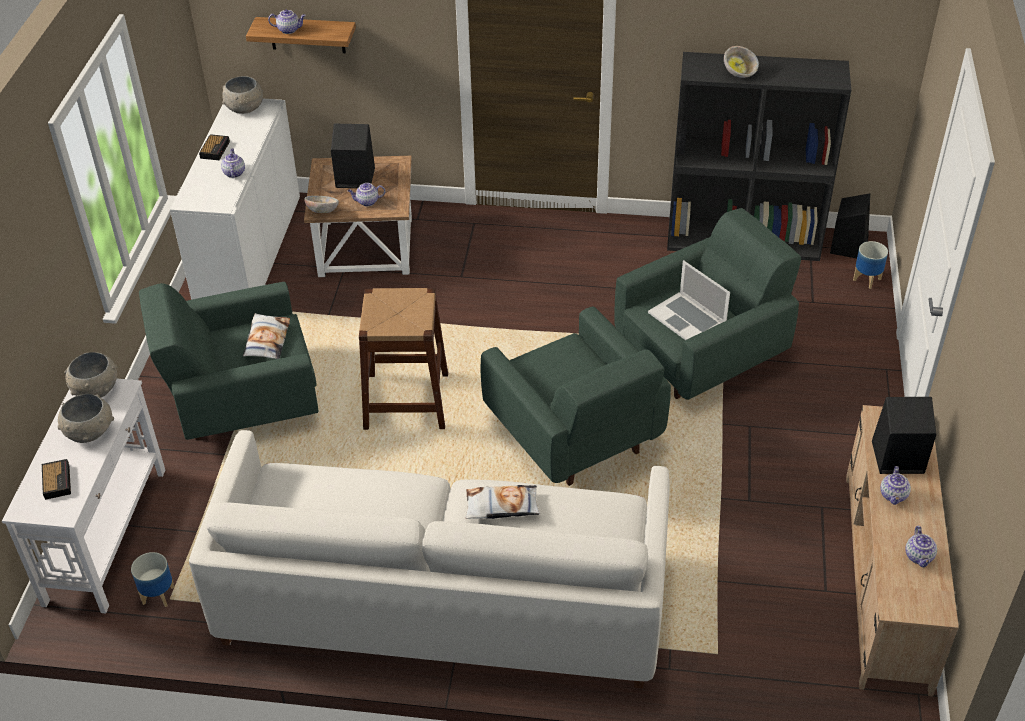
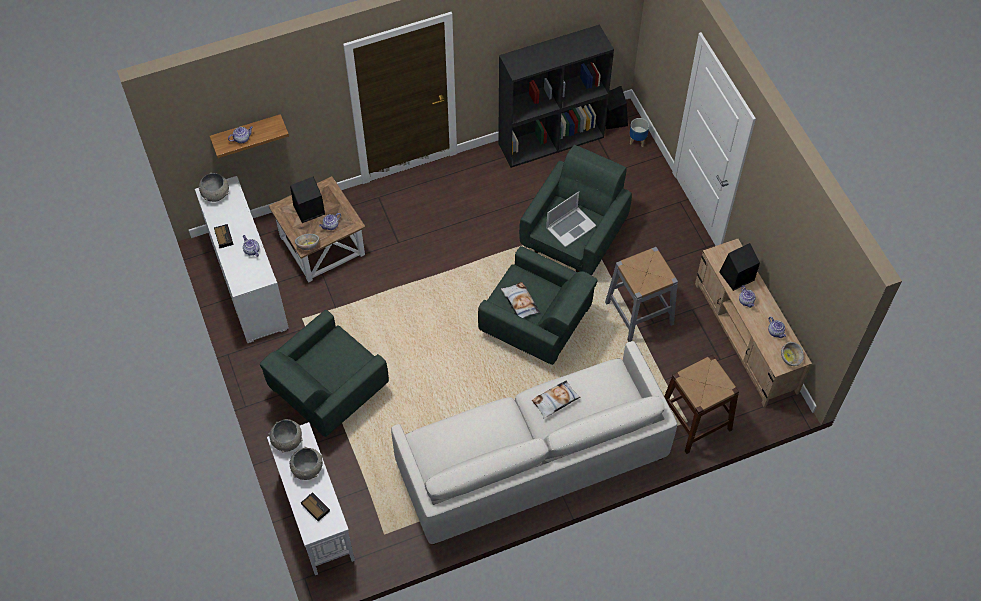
camera: 30 degrees left, 15 degrees up
(158, 595) = (375, 535): planter -> none
(266, 340) = (337, 352): pillow -> pillow (519, 302)
(406, 401) = (426, 347): brown stool -> brown stool (694, 420)
(687, 318) = (570, 226): laptop -> laptop turned 60 degrees counterclockwise
(735, 479) = (639, 313): none -> grey stool
(740, 73) = (543, 60): bowl -> bowl (790, 358)

